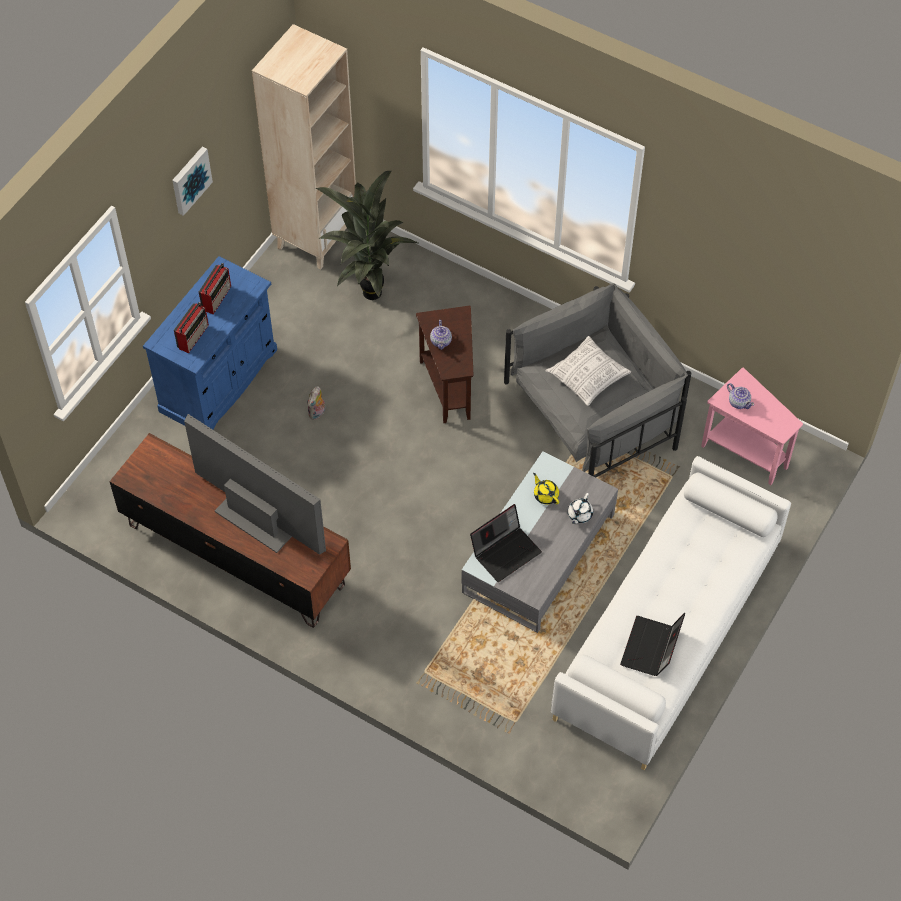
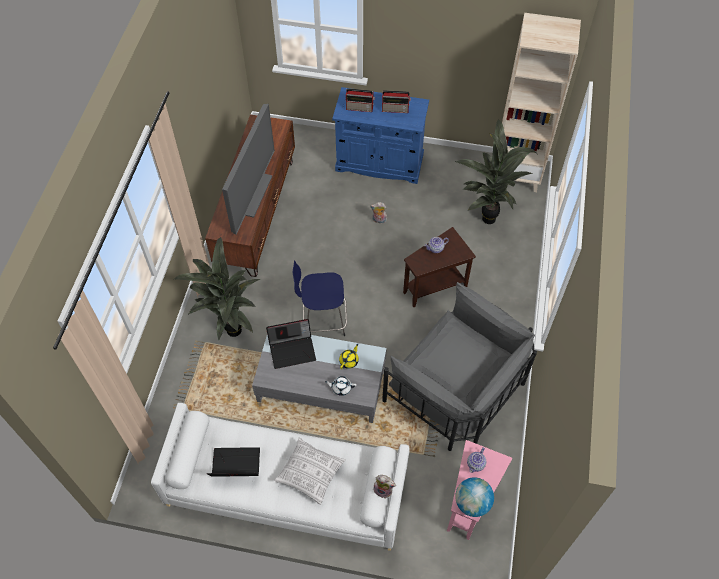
camera: 70 degrees right, 0 degrees up
(190, 179) = (439, 34): picture -> none
(419, 637) = (230, 331): none -> potted plant
(447, 525) = (323, 320): none -> blue stool
(506, 551) = (293, 350): laptop -> laptop turned 45 degrees counterclockwise
(587, 377) = (455, 353): pillow -> pillow (310, 473)
(742, 495) = (383, 489): none -> plush toy
(782, 421) = (472, 503): none -> globe

